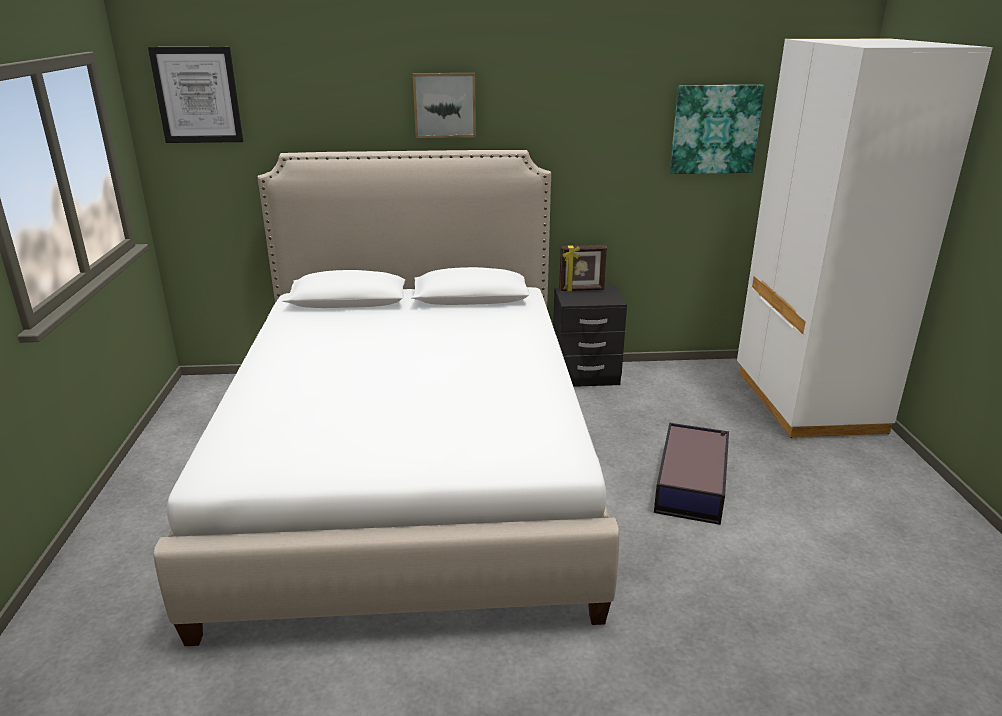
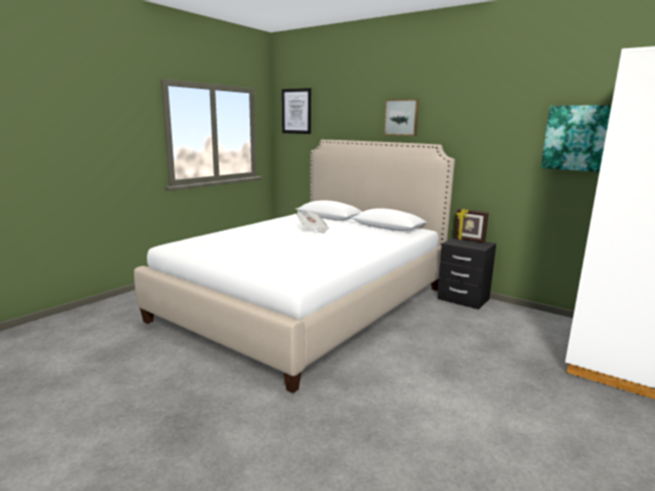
camera: 40 degrees right, 10 degrees down
(385, 342) = (313, 230): none -> newspaper
(692, 483) = (448, 364): storage box -> none

